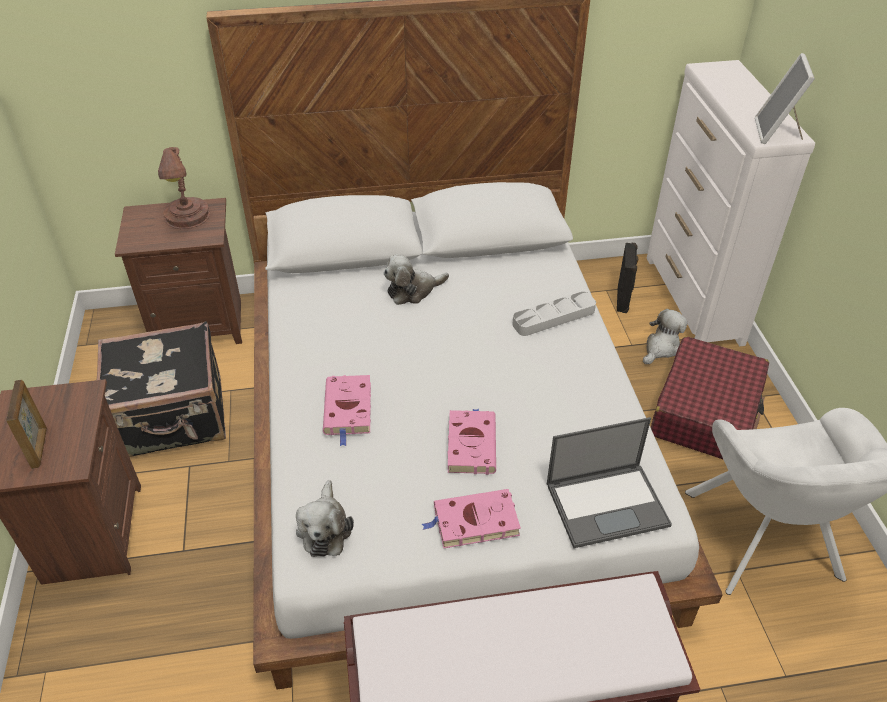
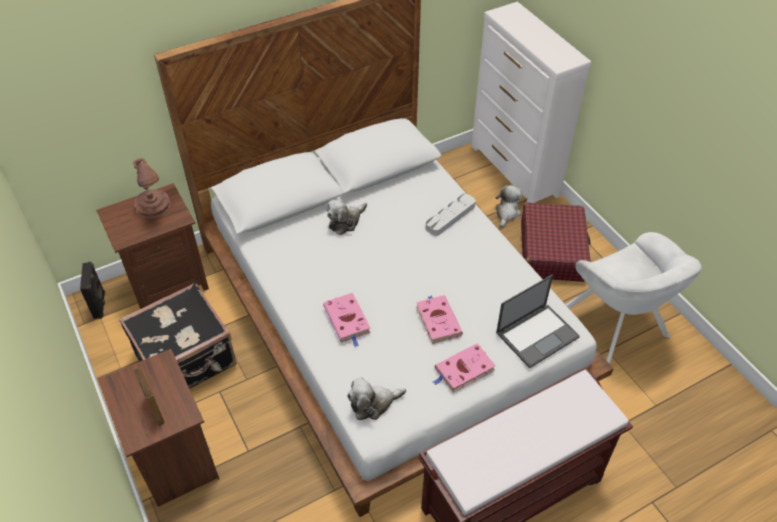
camera: 20 degrees left, 5 degrees up
(325, 528) = (373, 404): plush toy -> plush toy turned 90 degrees clockwise
(623, 299) = (468, 183): black speaker -> black speaker (100, 305)
(777, 133) = (565, 58): picture frame -> none

